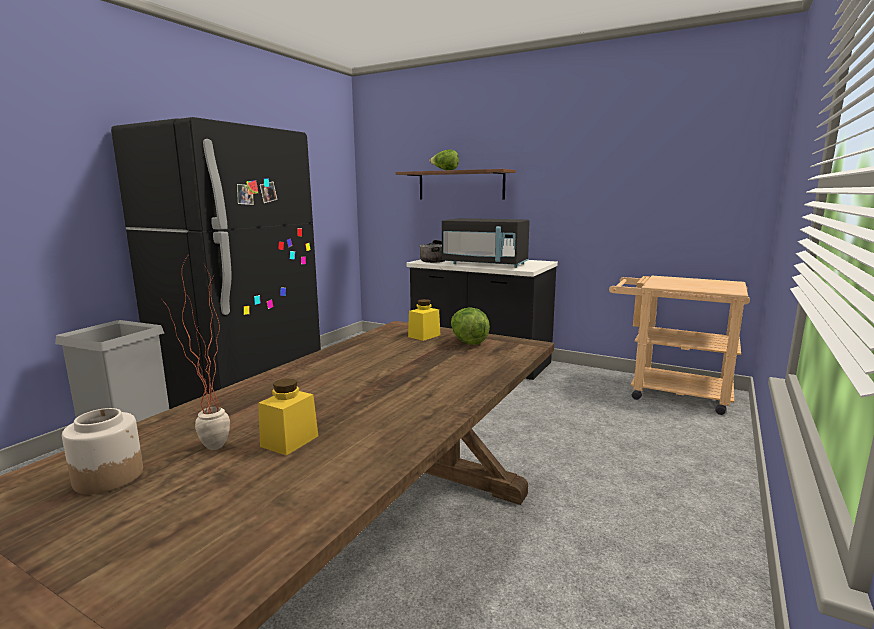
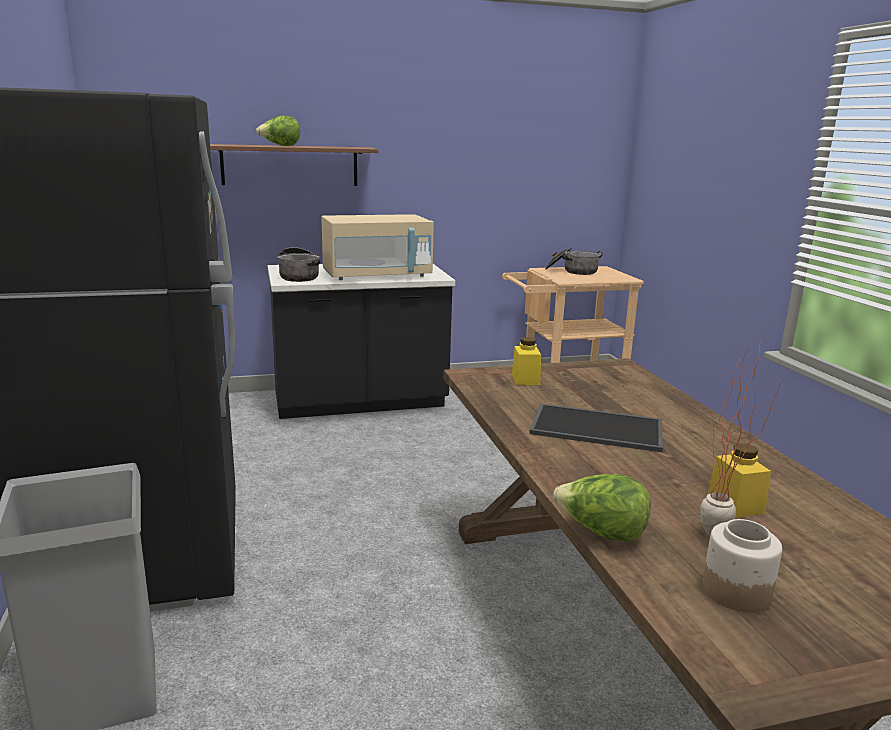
camera: 45 degrees left, 5 degrees up
(372, 371) = (598, 427): none -> tray
(468, 342) = (575, 375): lettuce -> lettuce (601, 533)
(485, 264) = (377, 276): black microwave -> beige microwave
(686, 281) = (572, 271): none -> cooking pot

